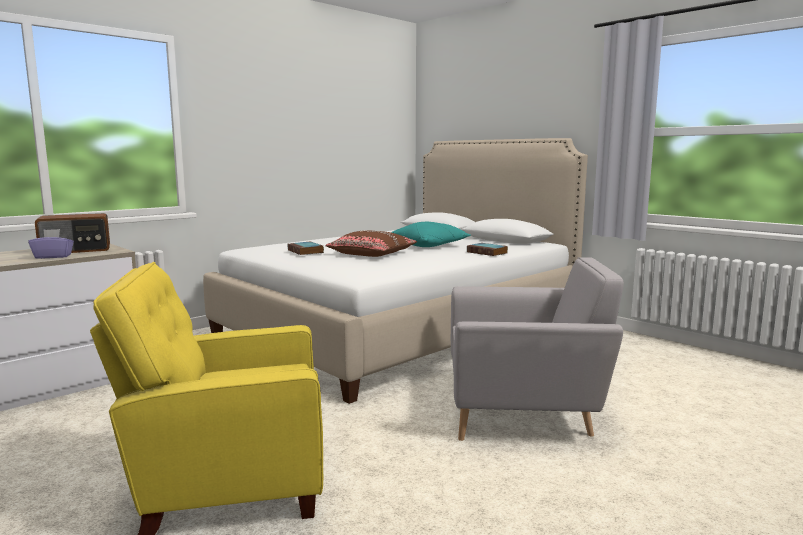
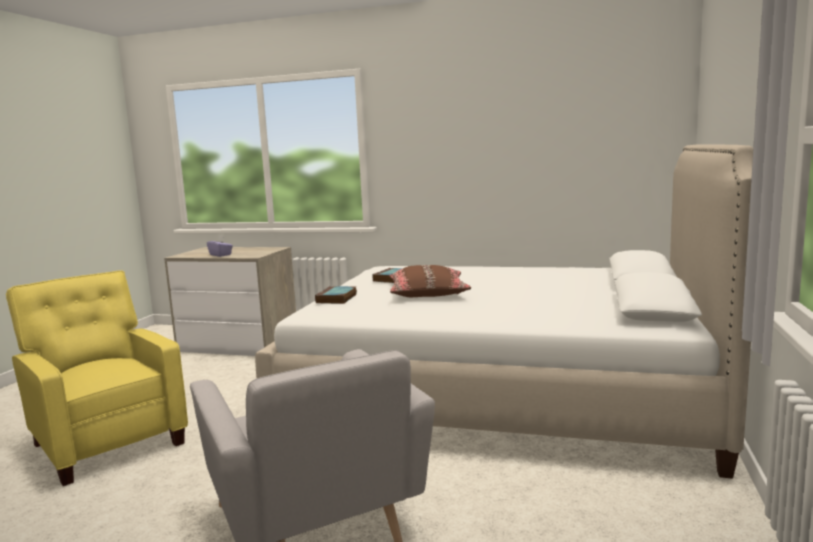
camera: 60 degrees right, 0 degrees up
(76, 250) = (250, 251): radio -> none
(430, 245) = (524, 296): turquoise pillow -> none
(488, 252) = (527, 320): book -> book (336, 299)

